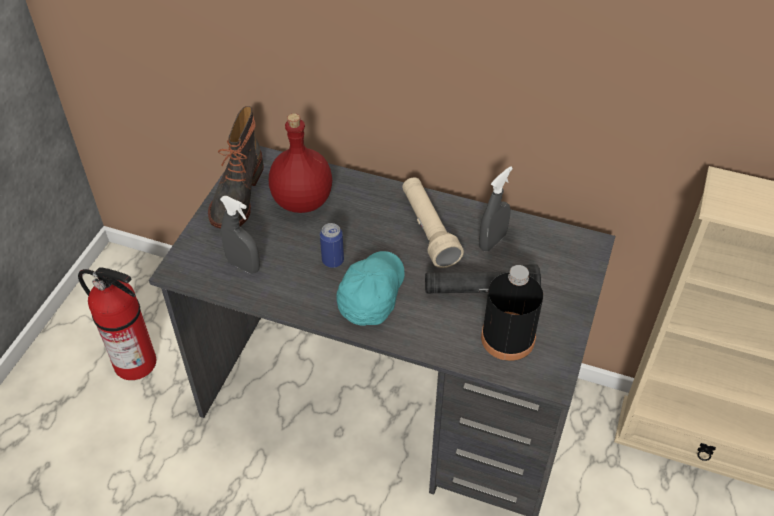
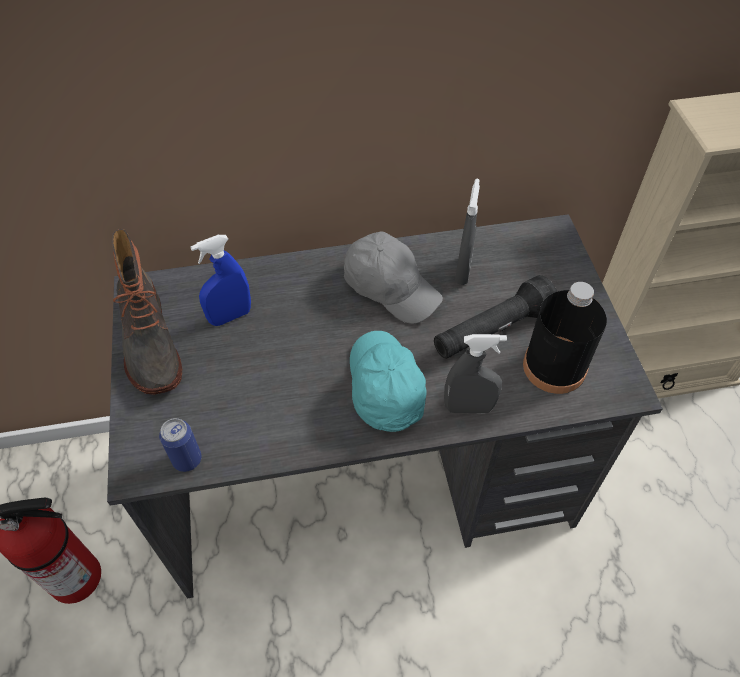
camera: 30 degrees left, 5 degrees up
(243, 265) = (216, 424): grey spray bottle -> grey spray bottle (468, 407)
(301, 201) = (230, 316): red bottle -> blue spray bottle
(333, 261) = (315, 369): can -> can (187, 459)
(428, 230) = (391, 287): beige flashlight -> grey cap

